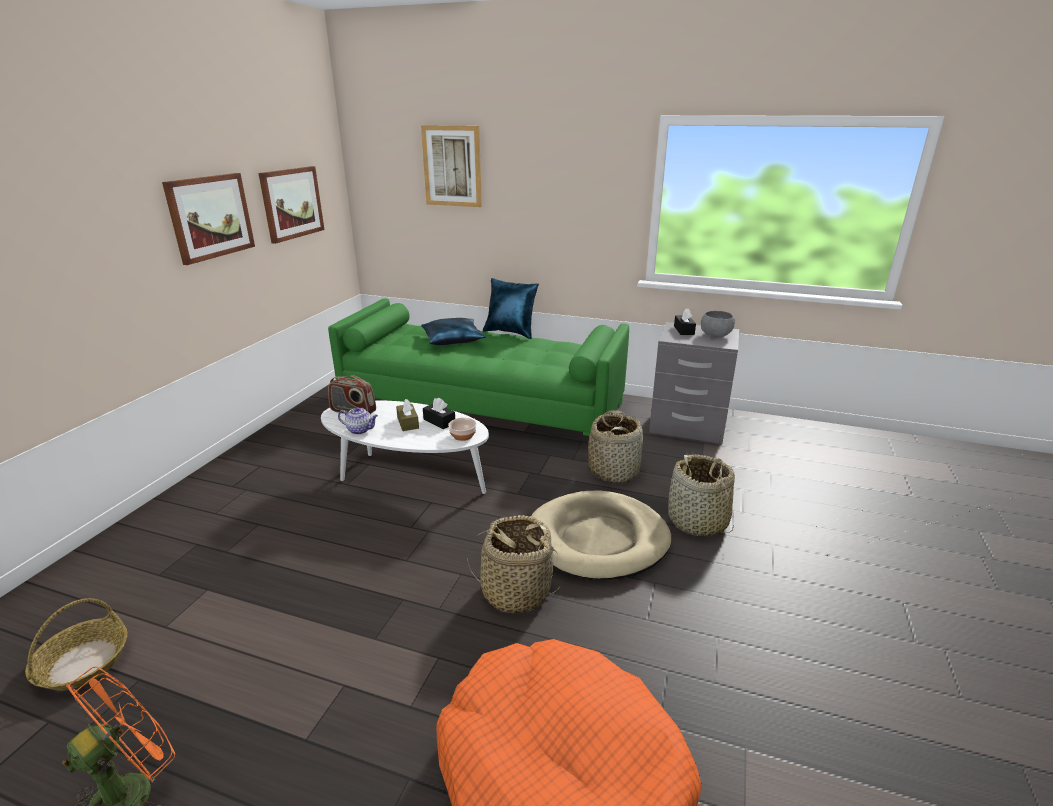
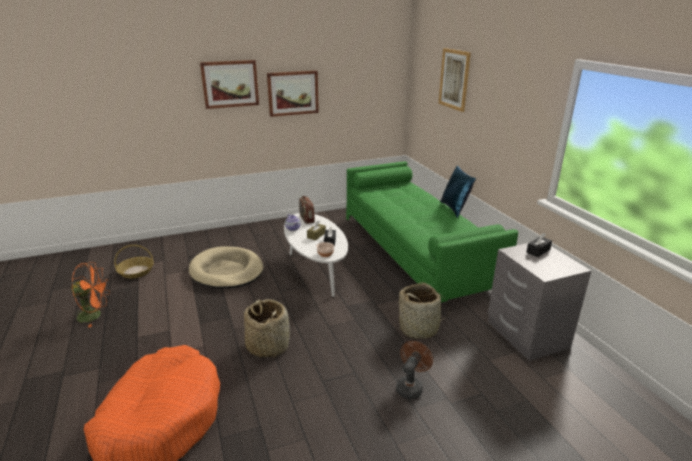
camera: 50 degrees right, 0 degrees up
(292, 203) = (355, 90): picture -> picture (230, 84)
(452, 339) = (413, 200): blue pillow -> none
(598, 539) = (342, 353): beige dog bed -> beige dog bed (227, 271)
(697, 522) = (411, 386): basket -> brown fan
(715, 335) = (554, 265): grey bowl -> none

